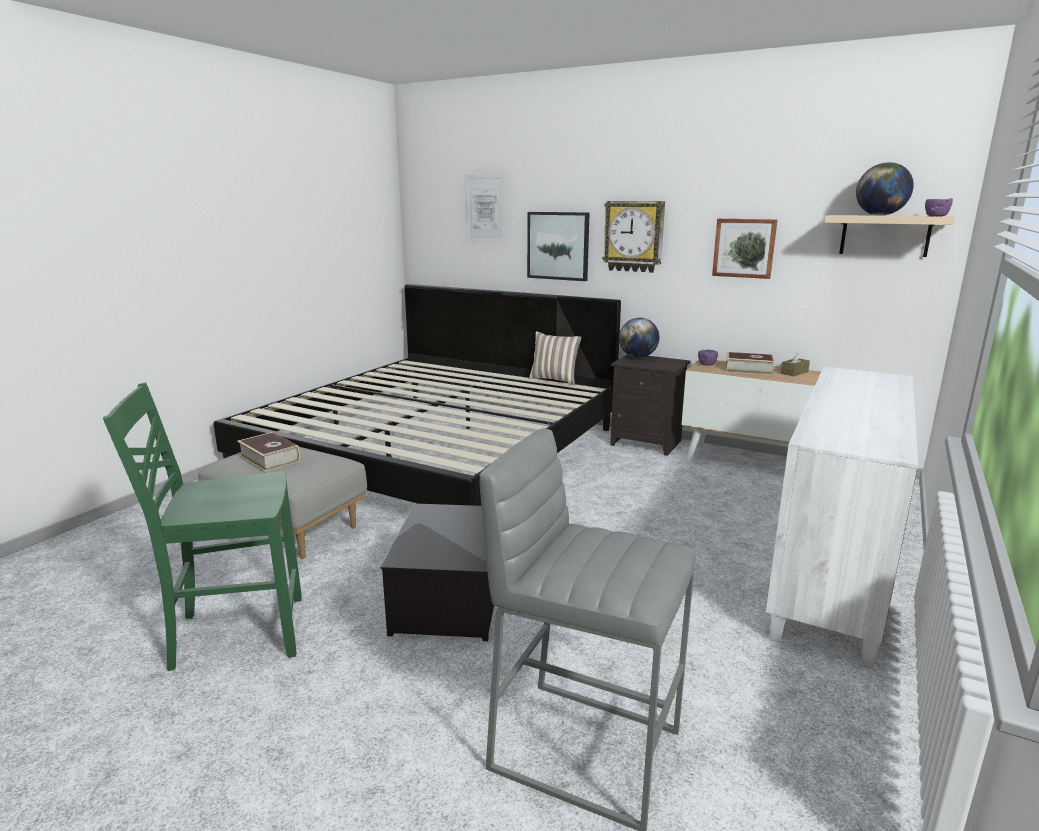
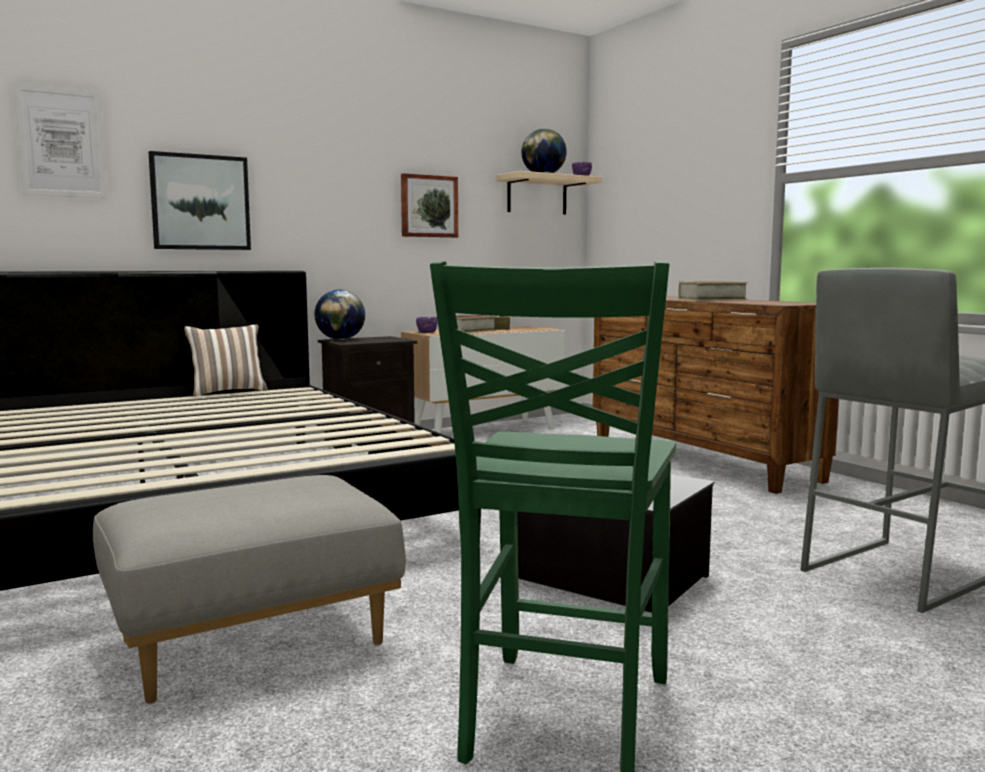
camera: 60 degrees left, 10 degrees down
(269, 459) = (231, 503): book -> book (712, 299)
(634, 236) = (308, 191): wall clock -> none
(830, 576) = (700, 461): white dresser -> brown dresser

